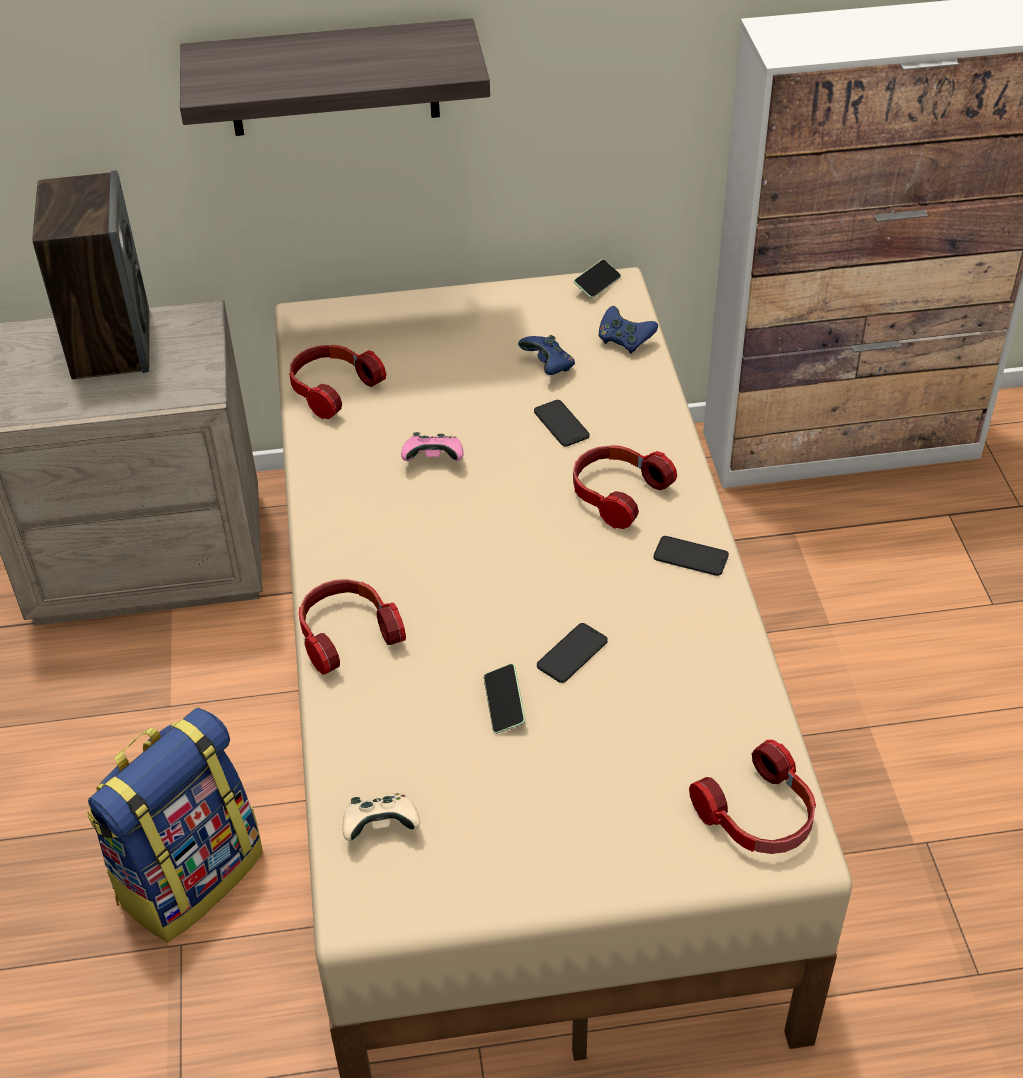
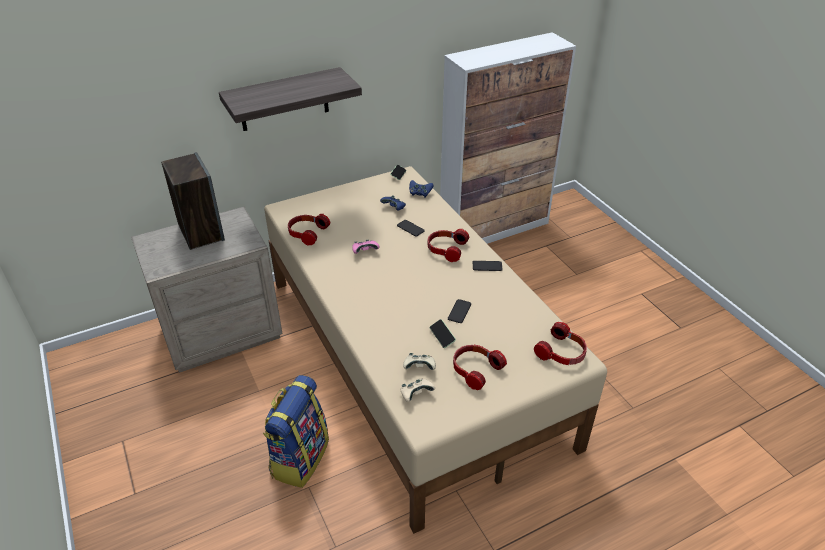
camera: 20 degrees left, 5 degrees down
(346, 634) = (362, 325): headphones -> headphones (475, 370)
(419, 766) = (419, 367): none -> beige game controller

